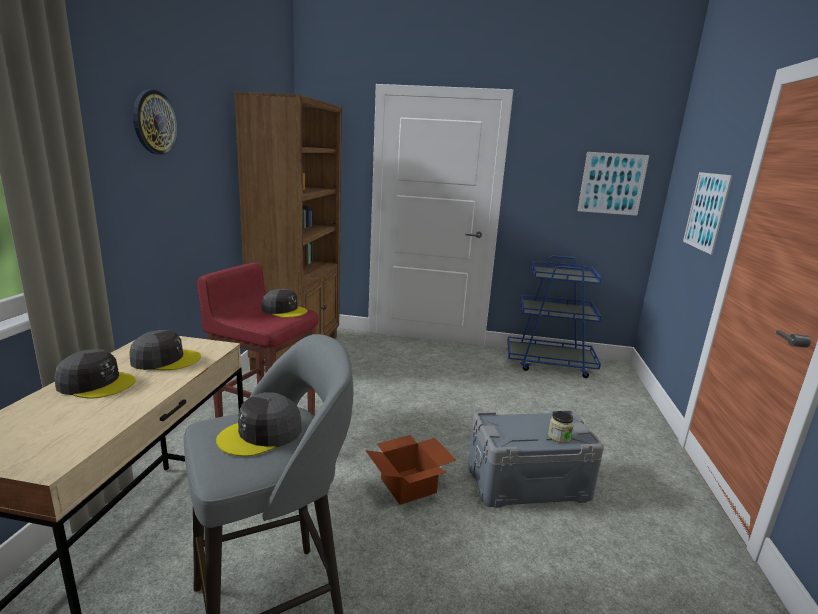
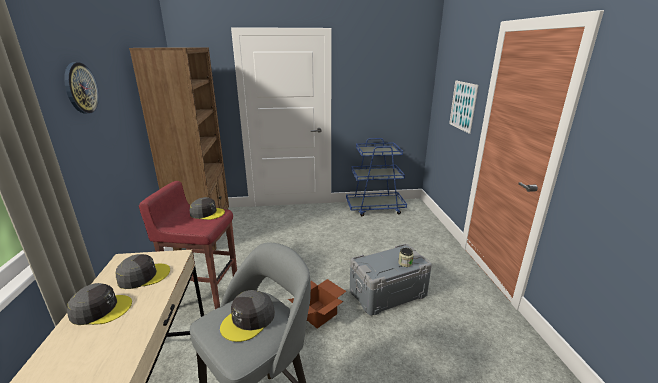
camera: 15 degrees left, 5 degrees up
(612, 183) = (400, 88): picture -> none

